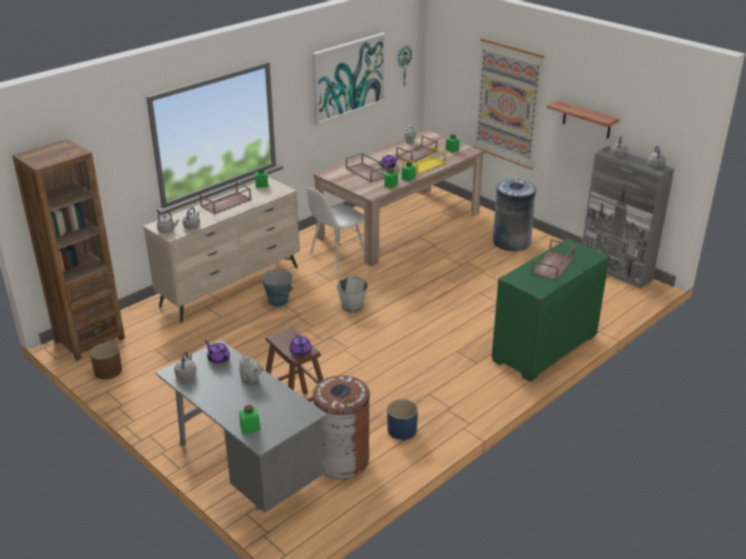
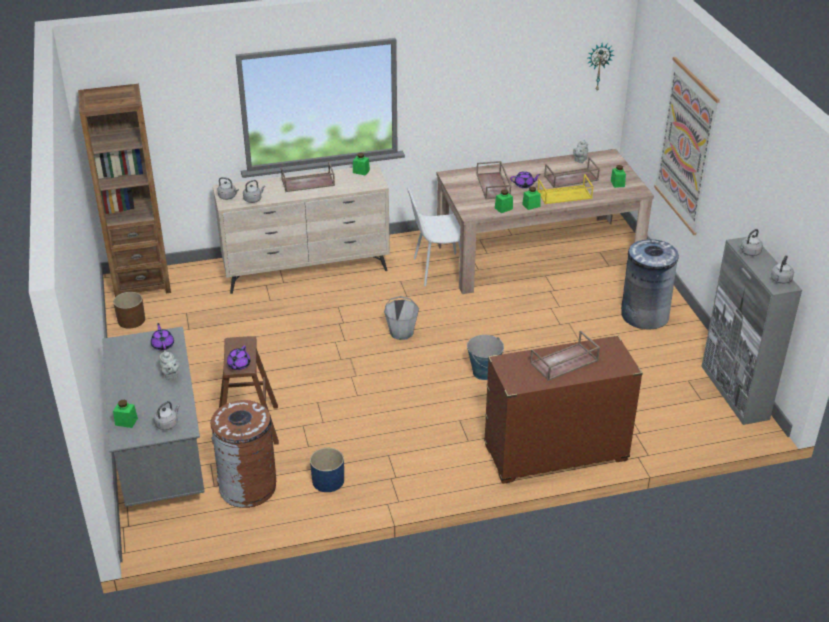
camera: 30 degrees right, 5 degrees up
(186, 374) = (124, 350): grey kettle -> grey kettle (167, 424)
(278, 301) = (336, 301): bucket -> bucket (484, 372)
(348, 77) = (511, 69): picture -> none
(544, 349) = (555, 453): green dresser -> brown dresser
(587, 119) = (743, 195): shelf -> none

